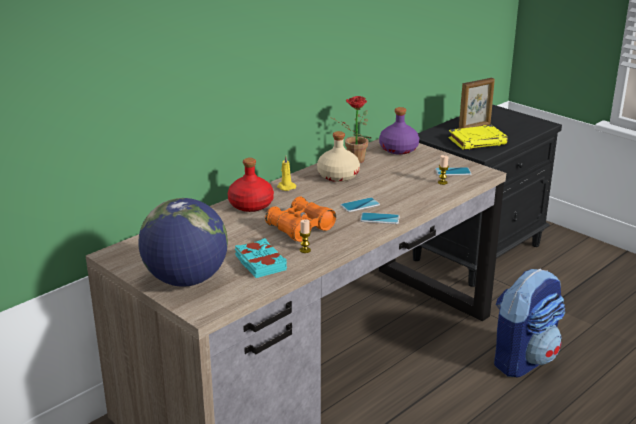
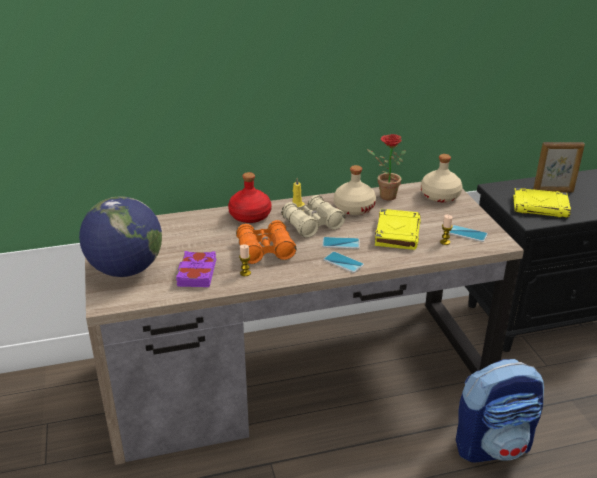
camera: 30 degrees right, 5 degrees up
(260, 263) = (196, 273): turquoise book -> purple book
(317, 197) = (312, 224): none -> beige binoculars
(397, 185) = (397, 233): none -> yellow book
(398, 149) = (439, 196): purple bottle -> beige bottle

